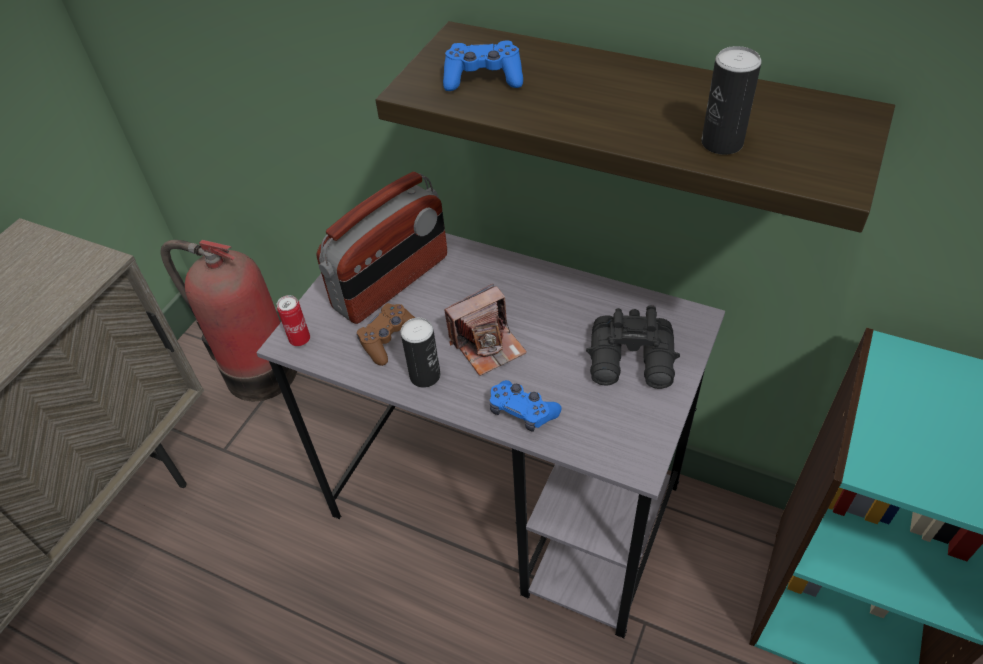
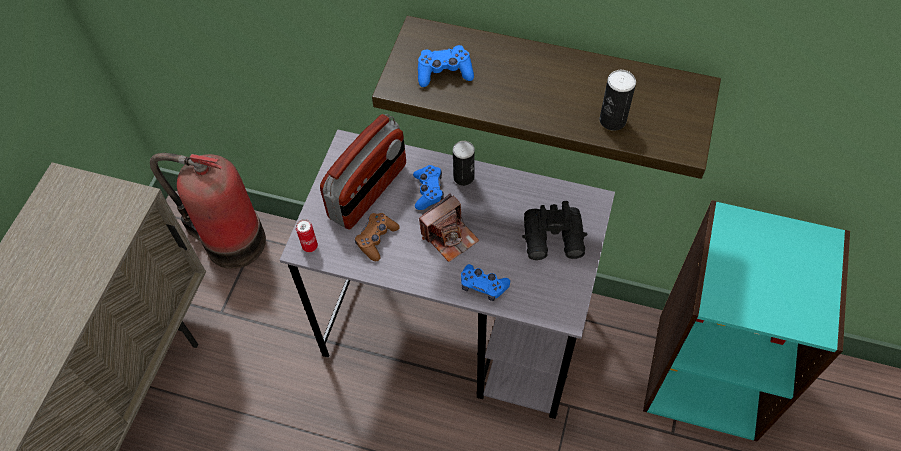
camera: 10 degrees left, 10 degrees up
(425, 375) = (409, 265): can -> can (463, 177)
(470, 288) = (428, 191): none -> blue game controller

